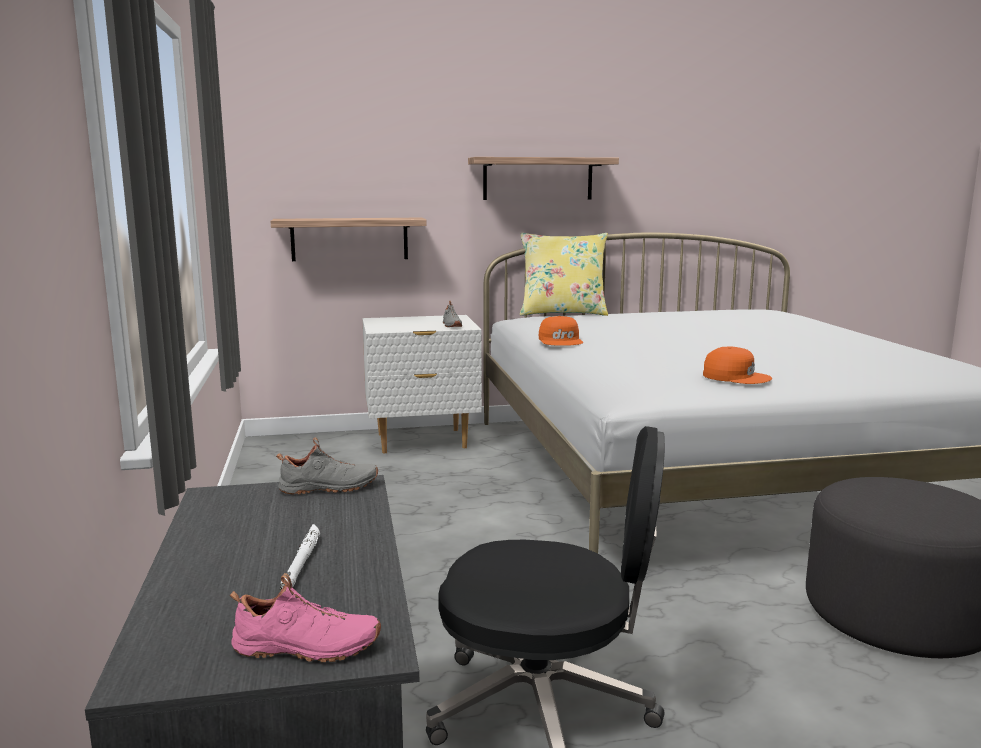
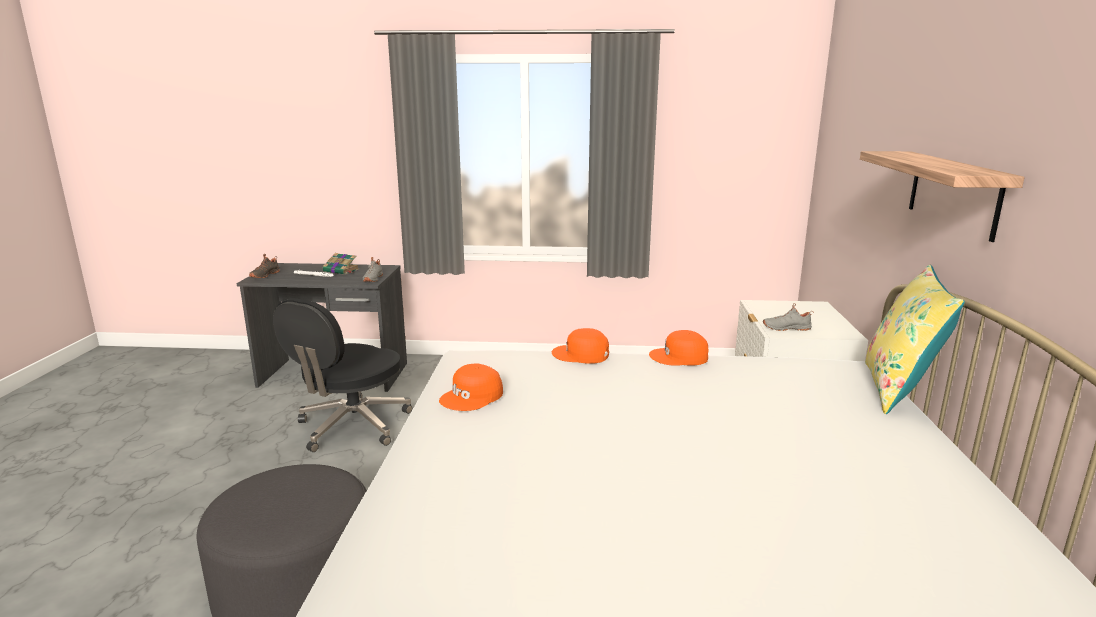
camera: 105 degrees right, 5 degrees up
(246, 538) = (341, 270): none -> book
(306, 649) = (264, 275): pink shoe -> black shoe
(349, 239) = (842, 222): shelf -> none
(590, 360) = (581, 354): none -> orange cap

